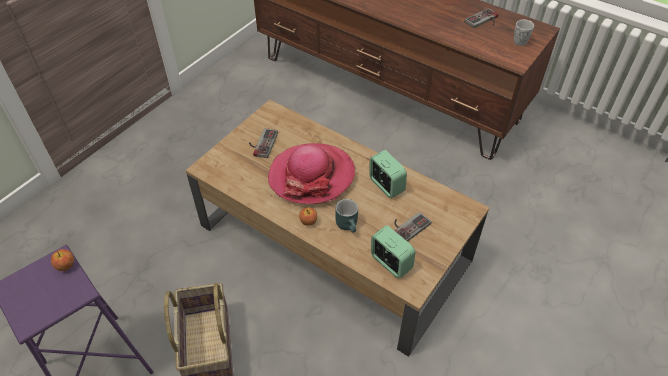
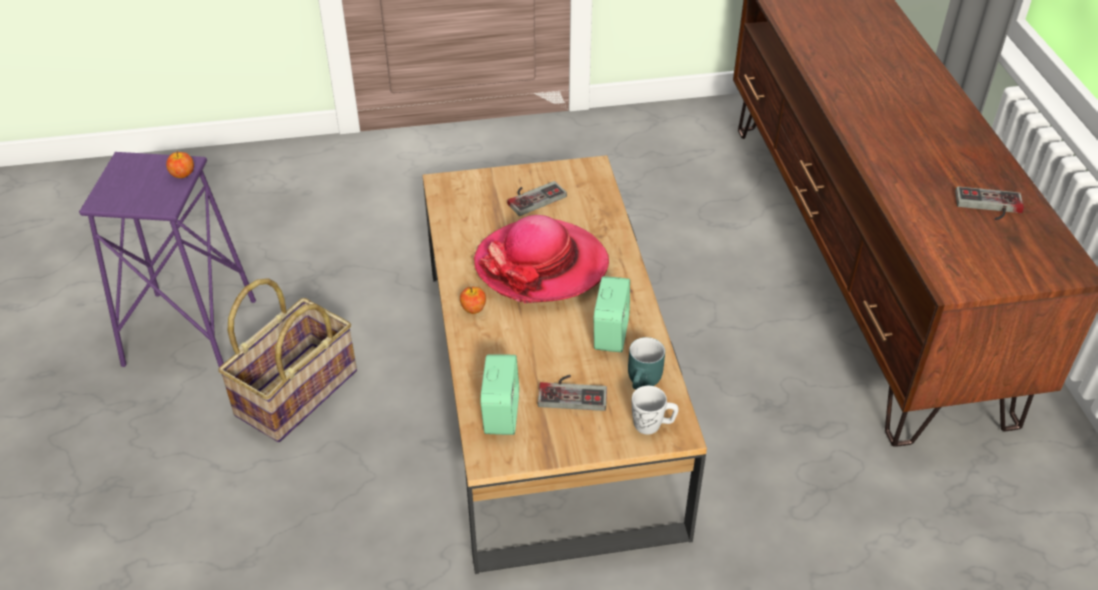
camera: 45 degrees right, 5 degrees down
(349, 225) = (511, 343): turquoise mug -> turquoise mug (645, 381)
(522, 41) = (1011, 264): white mug -> white mug (653, 425)

